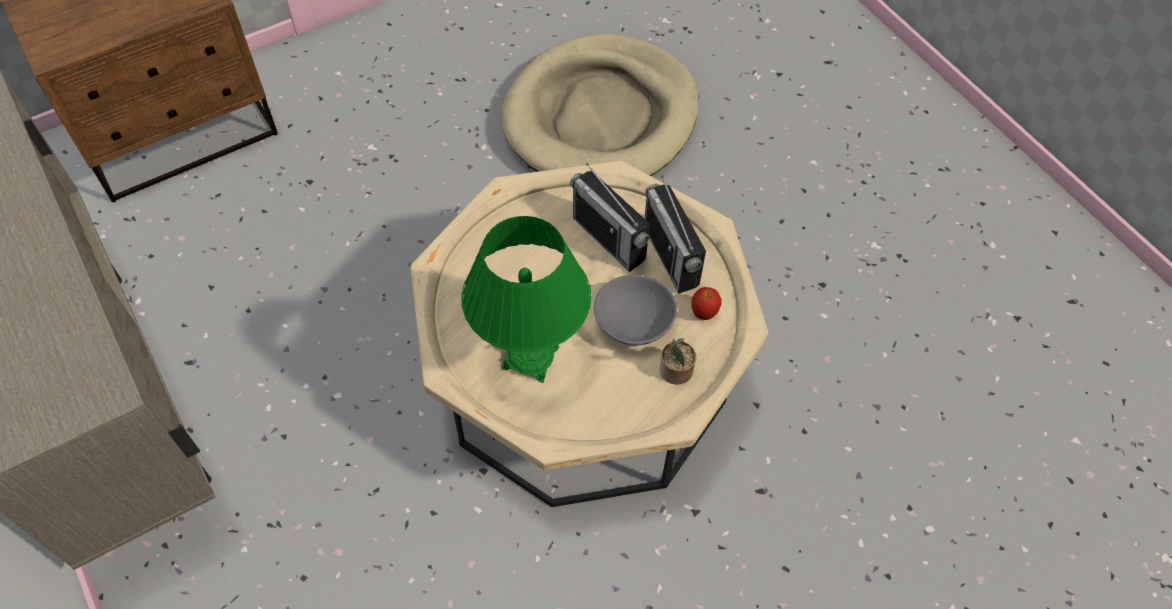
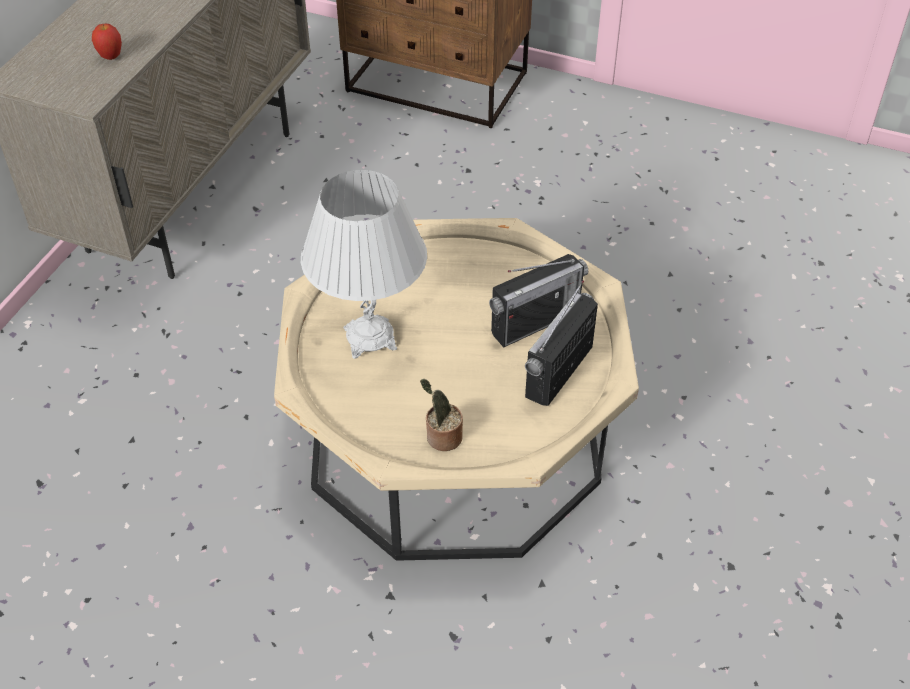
camera: 55 degrees right, 10 degrees down
(530, 357) = (370, 338): green table lamp -> white table lamp
(601, 117) = (733, 297): beige dog bed -> none
(609, 239) = (535, 322): radio -> radio turned 135 degrees counterclockwise
(634, 323) = (465, 384): grey bowl -> none
(703, 313) = (521, 425): apple -> apple (111, 57)

